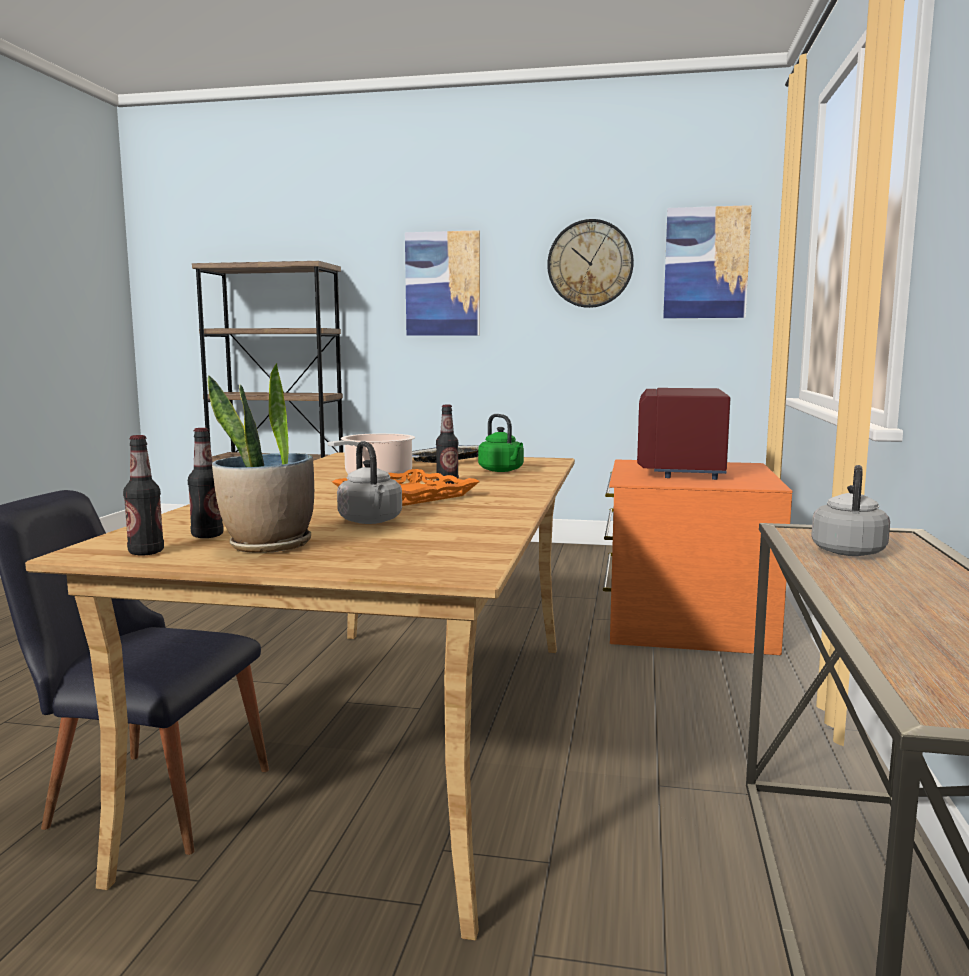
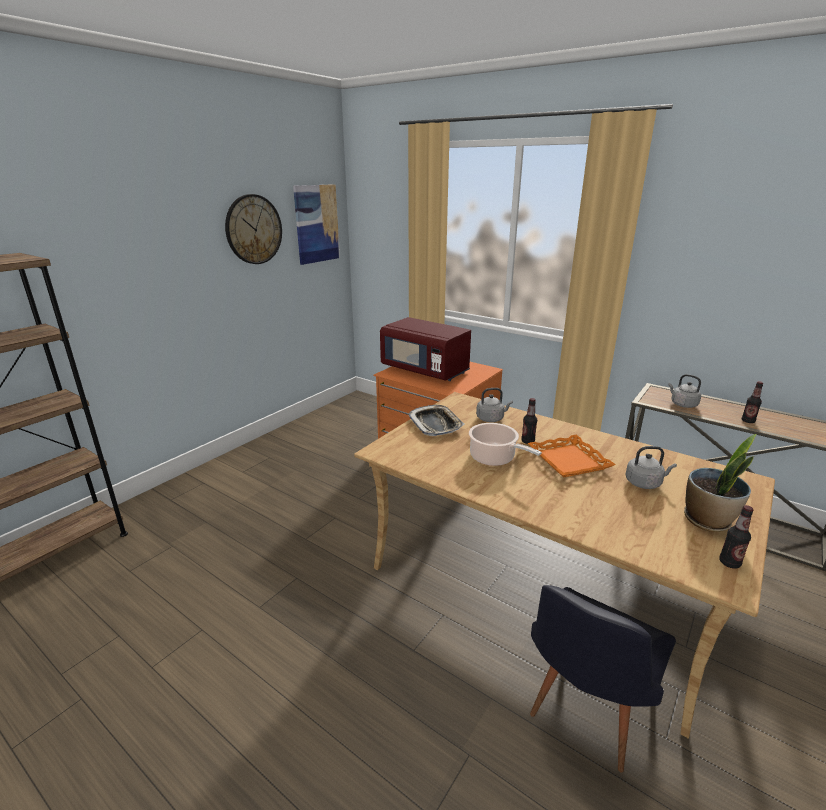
camera: 65 degrees left, 15 degrees up
(207, 535) = (682, 538): bottle -> bottle (748, 421)
(443, 284) = (142, 259): picture -> none
(502, 470) = (491, 418): green kettle -> grey kettle

